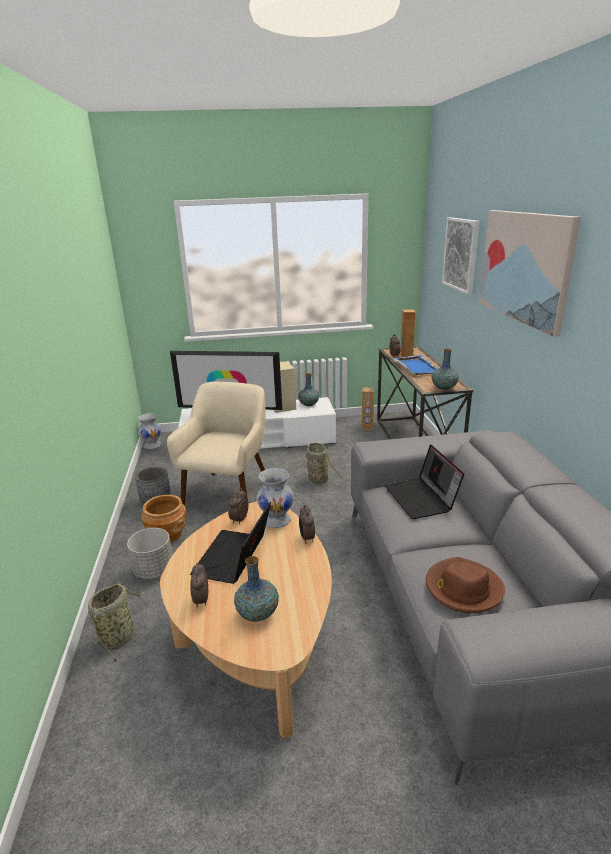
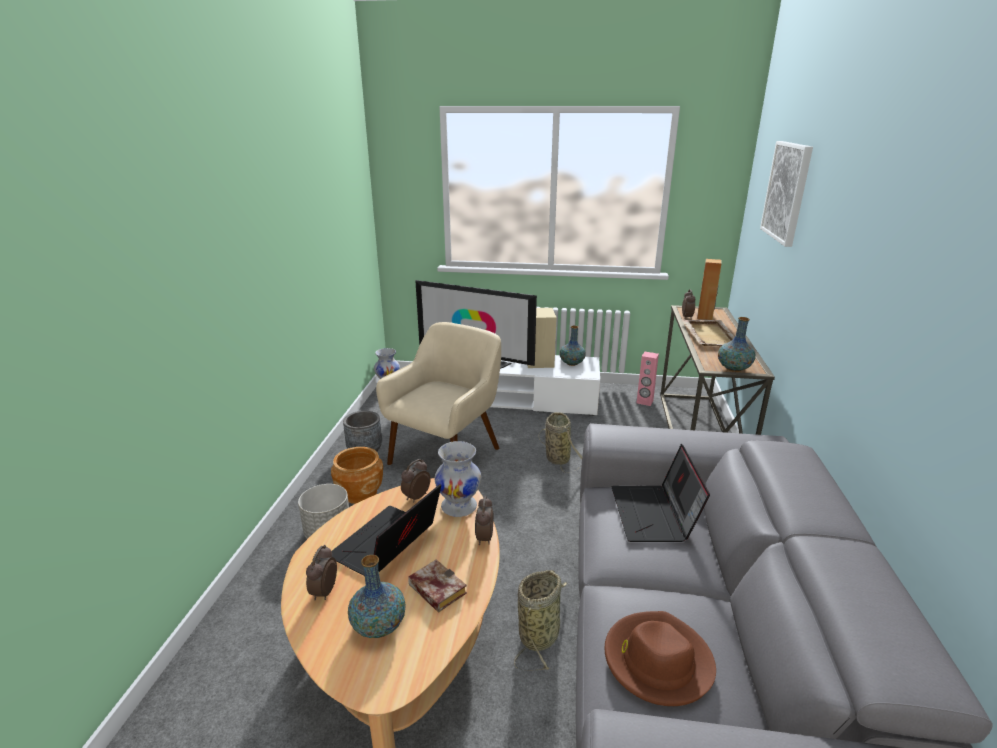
camera: 15 degrees right, 0 degrees up
(119, 637) = (258, 605): basket -> basket (540, 634)
(287, 580) = (434, 589): none -> book
(367, 427) = (644, 402): brown speaker -> pink speaker
(416, 366) = (710, 335): blue tray -> beige tray
(525, 267) = (858, 215): picture -> none

